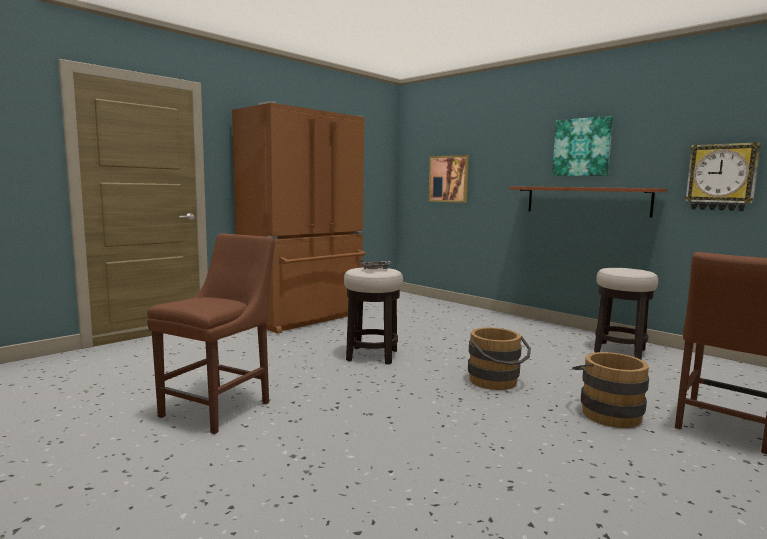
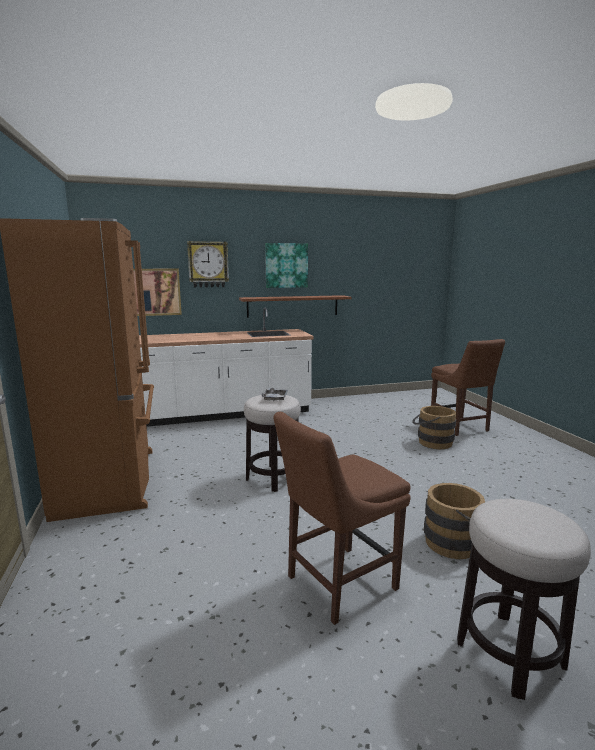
camera: 60 degrees left, 5 degrees up
(220, 407) = (337, 584): brown chair -> brown chair turned 90 degrees counterclockwise
(474, 315) = (222, 414): none -> white counter
(496, 382) = (368, 453): brown bucket -> brown bucket (457, 543)
(619, 351) = (346, 406): stool -> stool (509, 653)
(721, 177) = (371, 287): wall clock -> wall clock (208, 264)

